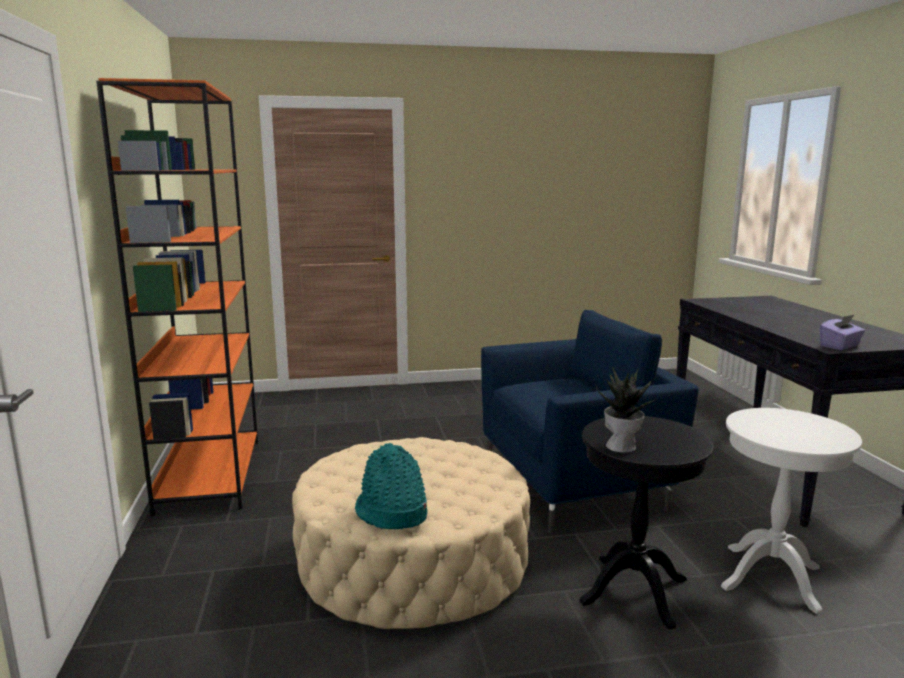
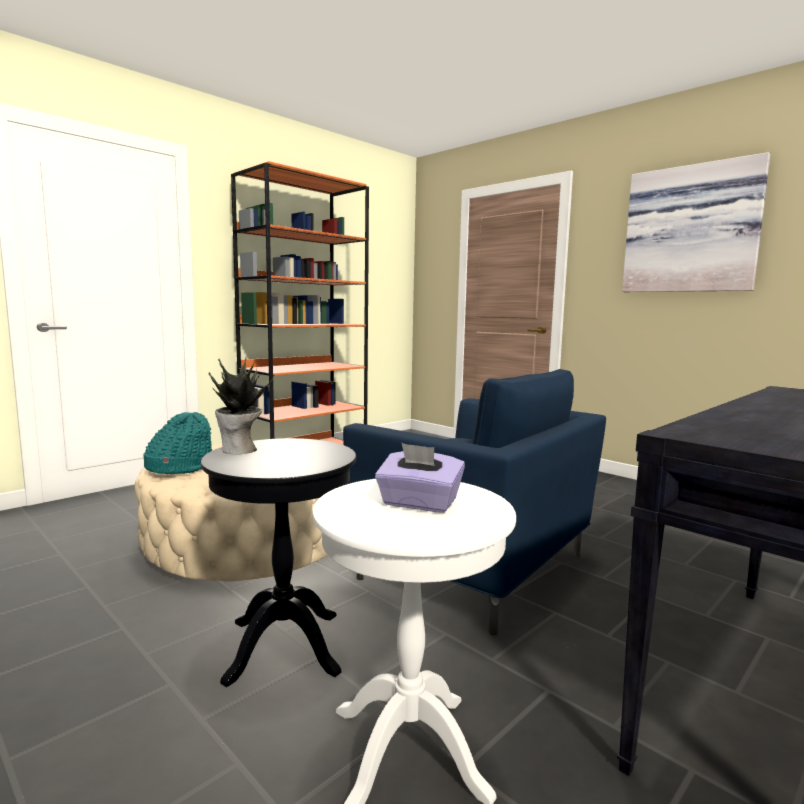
camera: 55 degrees right, 5 degrees down
(515, 167) = (691, 230): none -> picture
(840, 346) = (721, 437): purple tissue box -> purple tissue box (419, 503)

